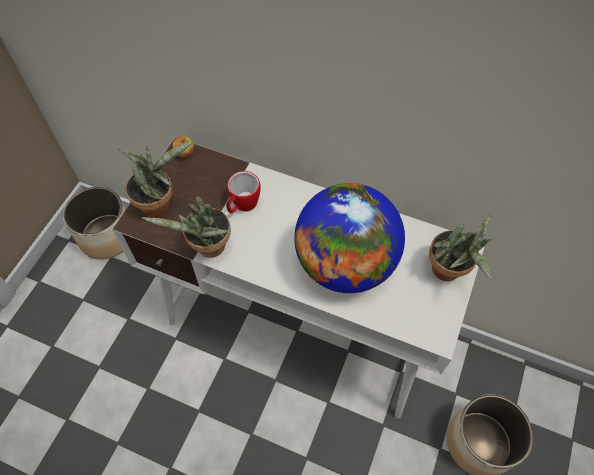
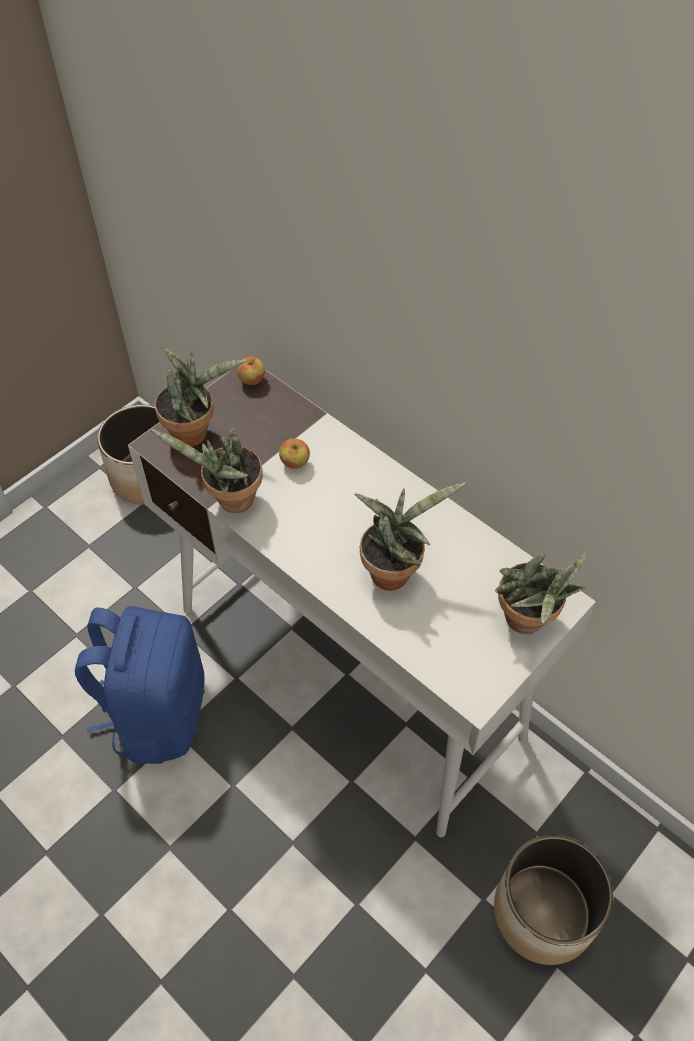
camera: 20 degrees right, 5 degrees down
(179, 402) = (157, 713): none -> blue backpack
(242, 206) = (295, 463): mug -> apple
(345, 263) = (394, 570): globe -> potted plant

